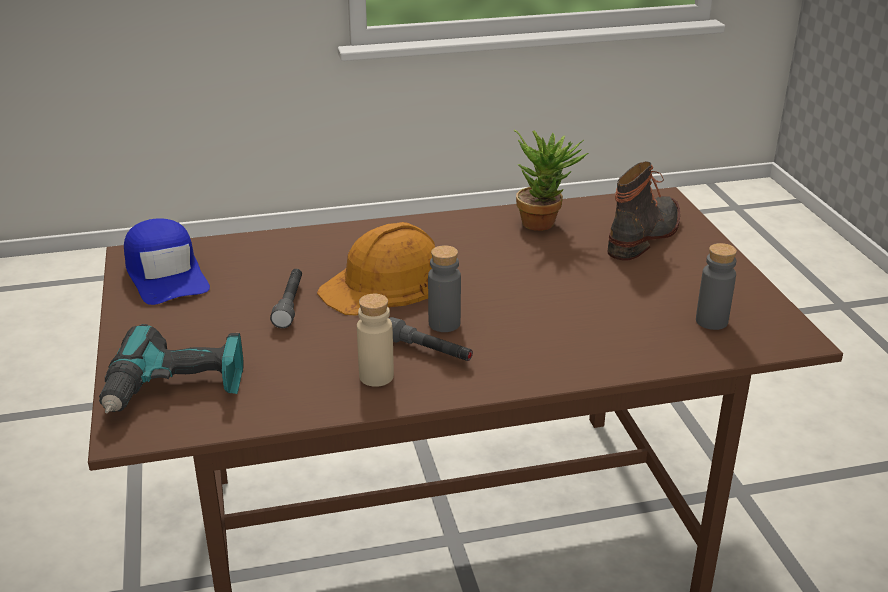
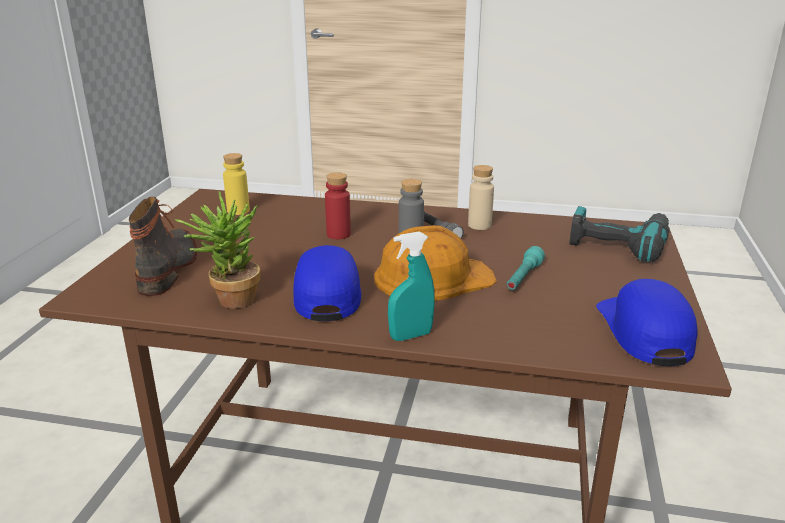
camera: 155 degrees left, 5 degrees down
(290, 304) = (523, 278): grey flashlight -> turquoise flashlight
(366, 228) = (410, 336): none -> turquoise spray bottle
(470, 245) = (327, 293): none -> blue cap
(539, 314) = (338, 234): none -> red bottle
(645, 235) = (169, 268): boot -> boot turned 120 degrees clockwise
(711, 321) = (238, 211): grey bottle -> yellow bottle

